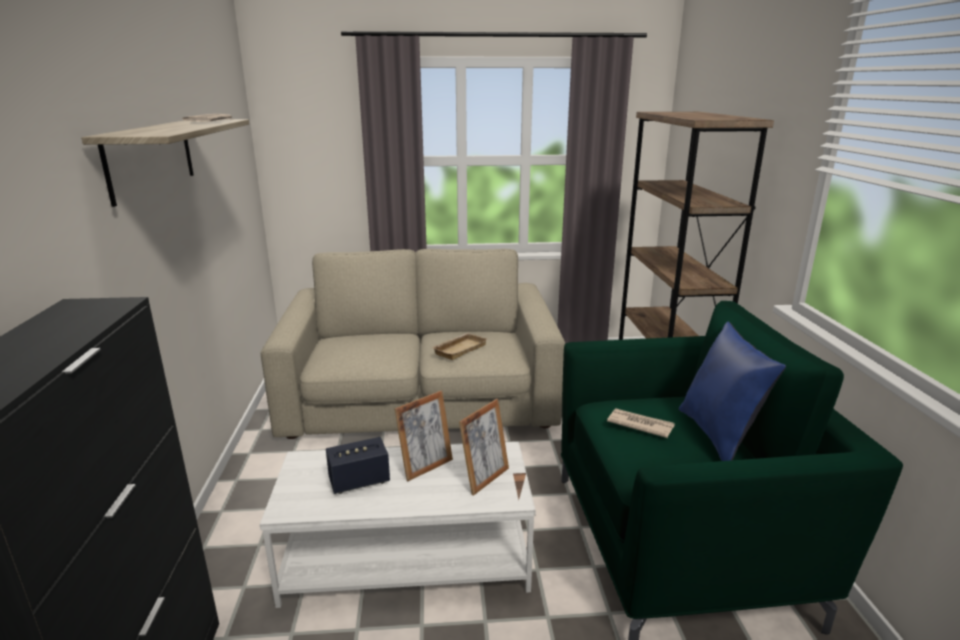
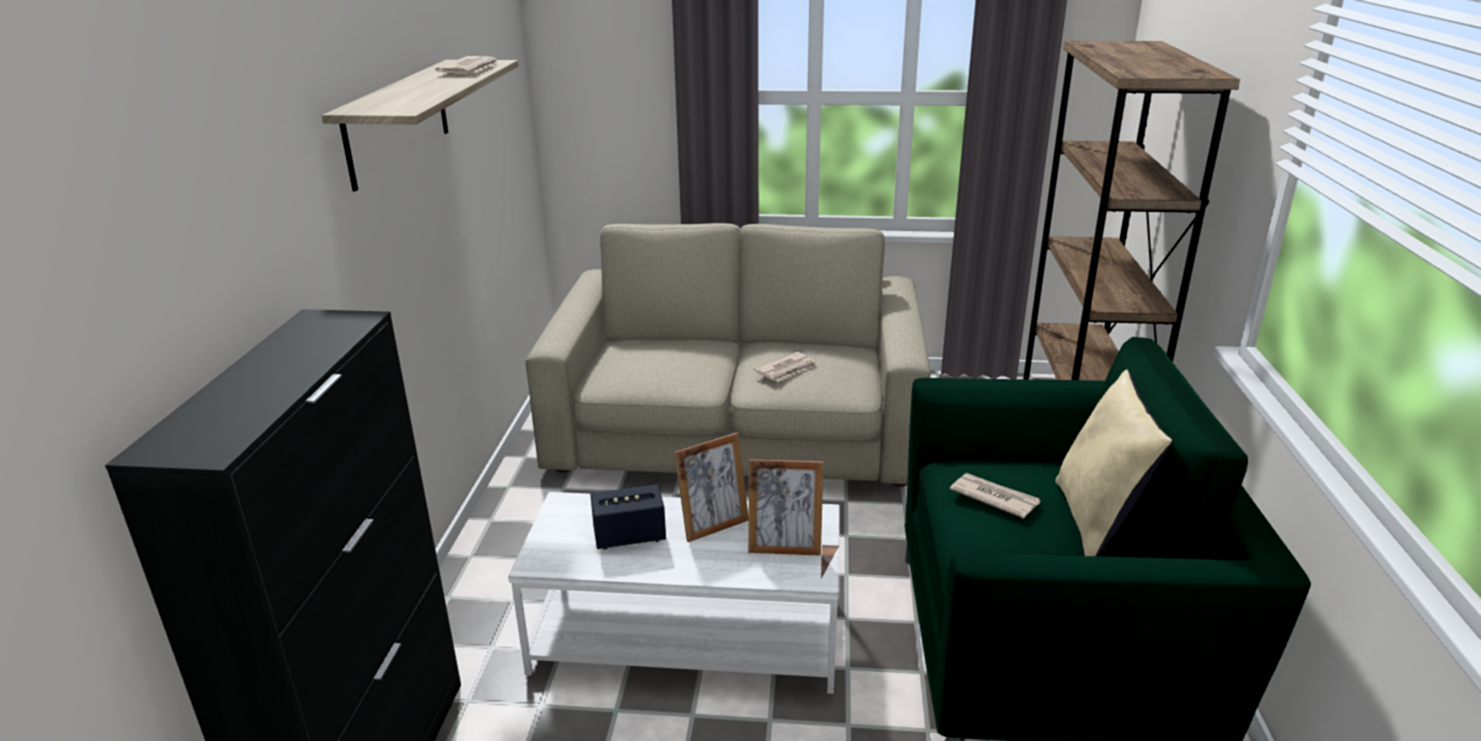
camera: 10 degrees right, 5 degrees up
(459, 349) = (787, 370): beige tray -> newspaper
(485, 478) = (784, 547): picture frame -> picture frame turned 45 degrees clockwise
(719, 436) = (1098, 523): blue pillow -> beige pillow

